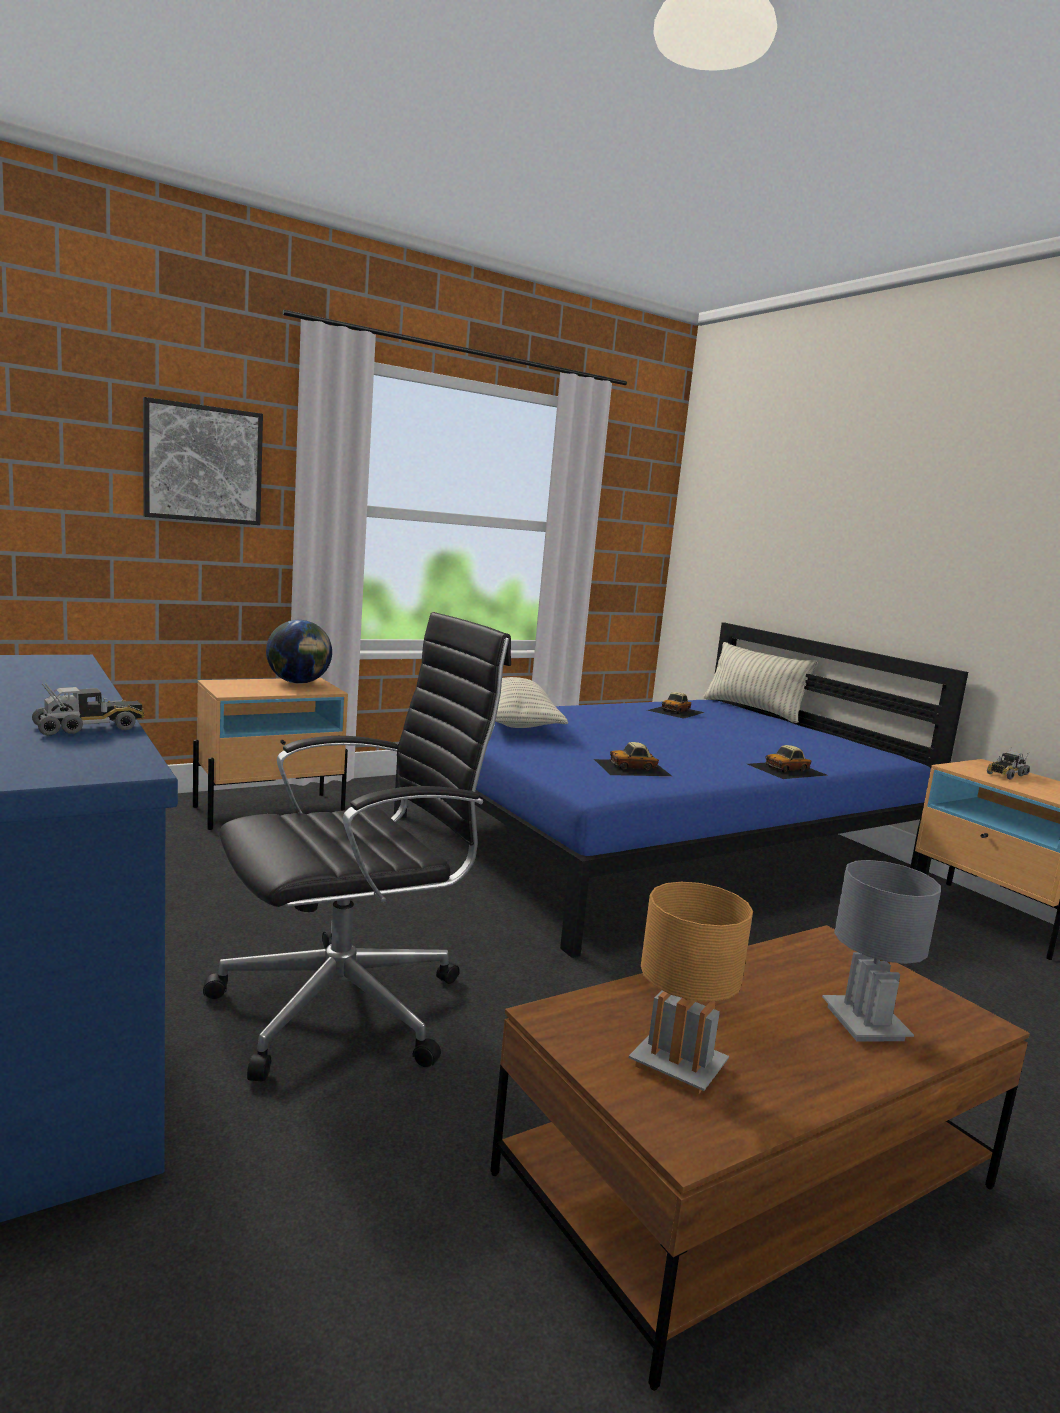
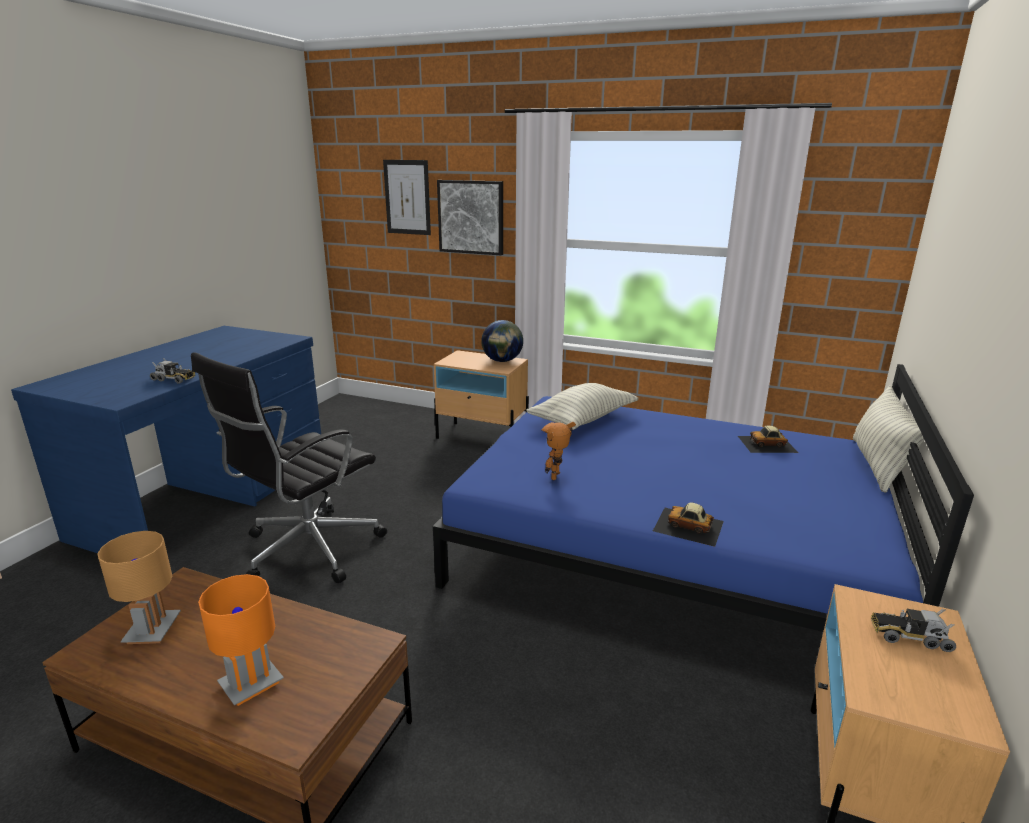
camera: 55 degrees right, 10 degrees up
(72, 420) = (407, 197): none -> picture
(349, 1006) = (307, 550): black office chair -> black office chair turned 105 degrees clockwise
(632, 767) = (558, 477): toy car -> toy robot
(864, 1023) = (251, 683): grey table lamp -> orange table lamp

